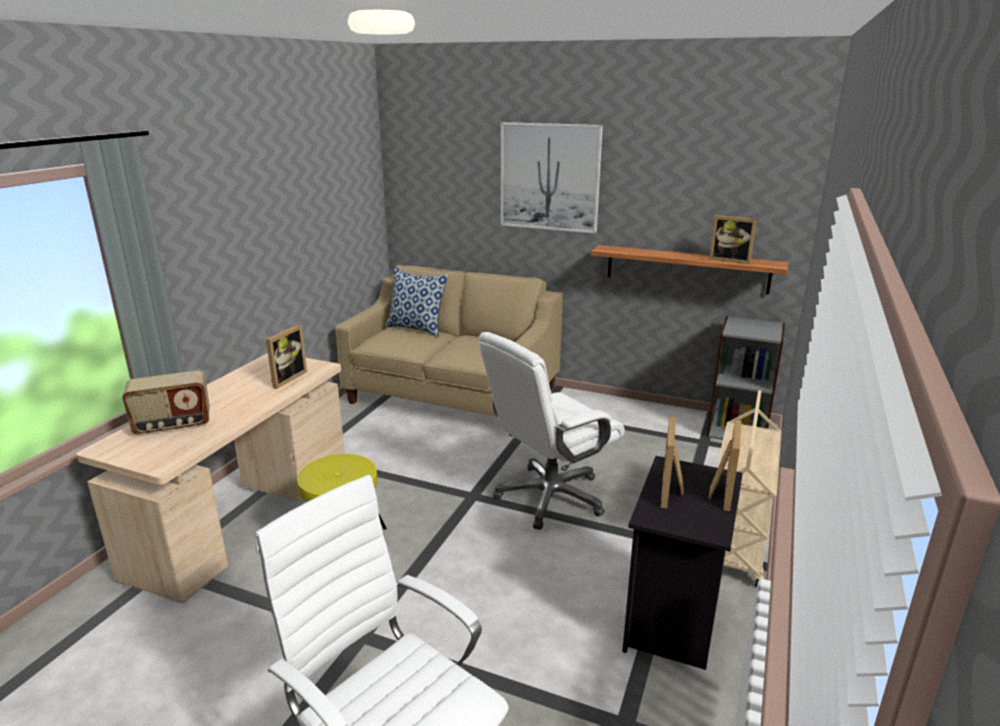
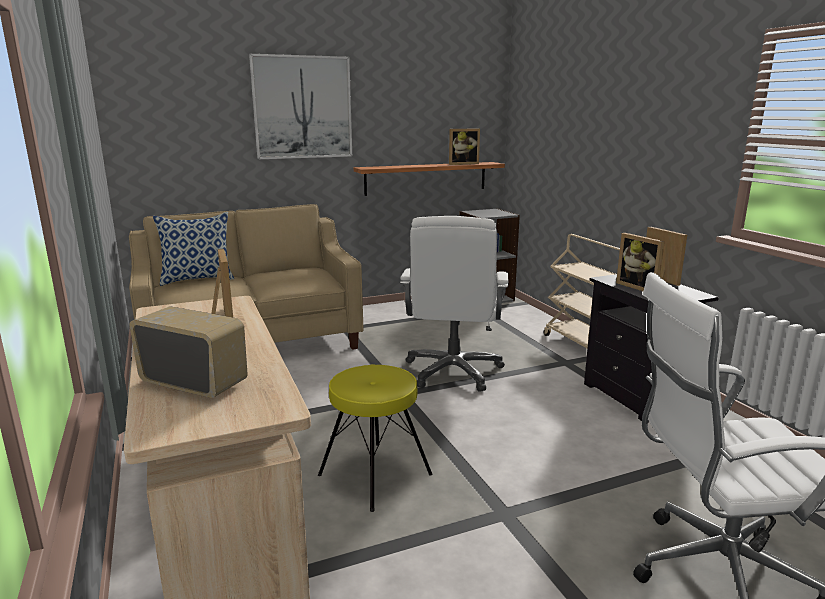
camera: 45 degrees left, 5 degrees down
(173, 425) = (195, 384): radio -> radio turned 90 degrees counterclockwise

